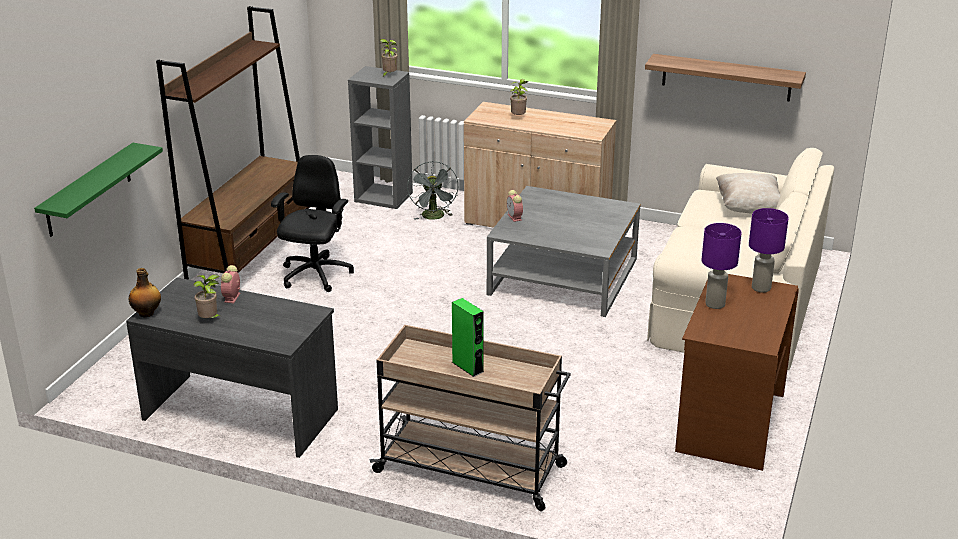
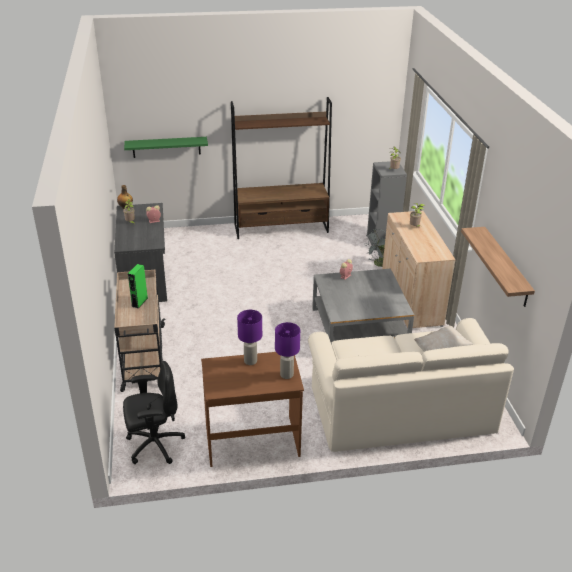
camera: 60 degrees right, 5 degrees up
(315, 275) = (280, 252): black office chair -> black office chair (154, 445)

